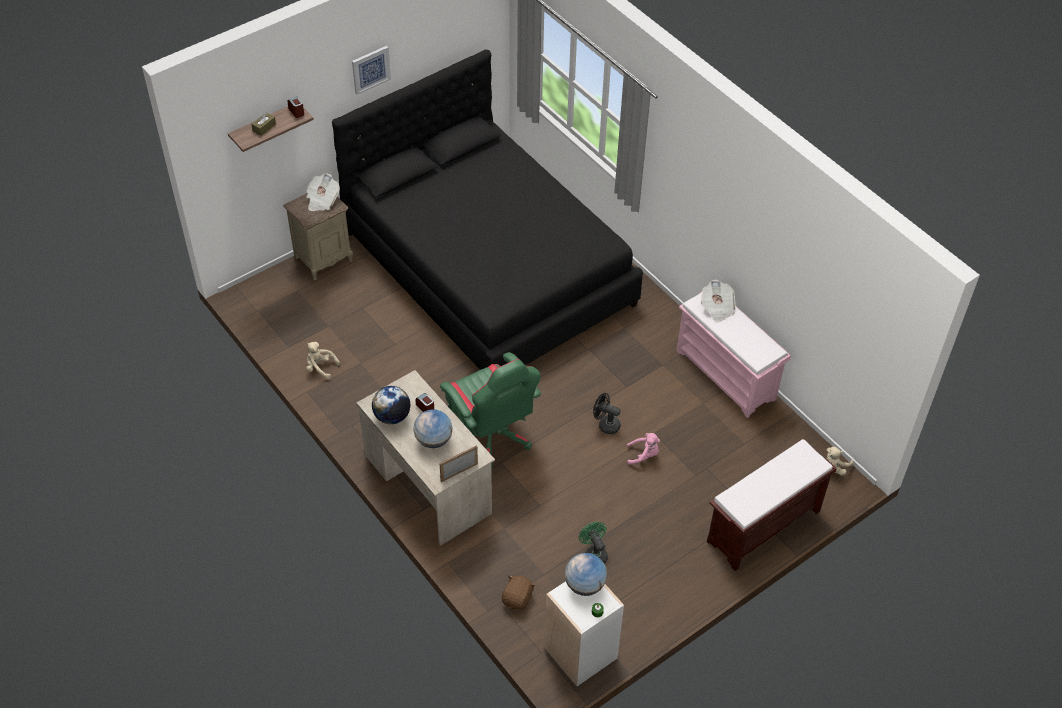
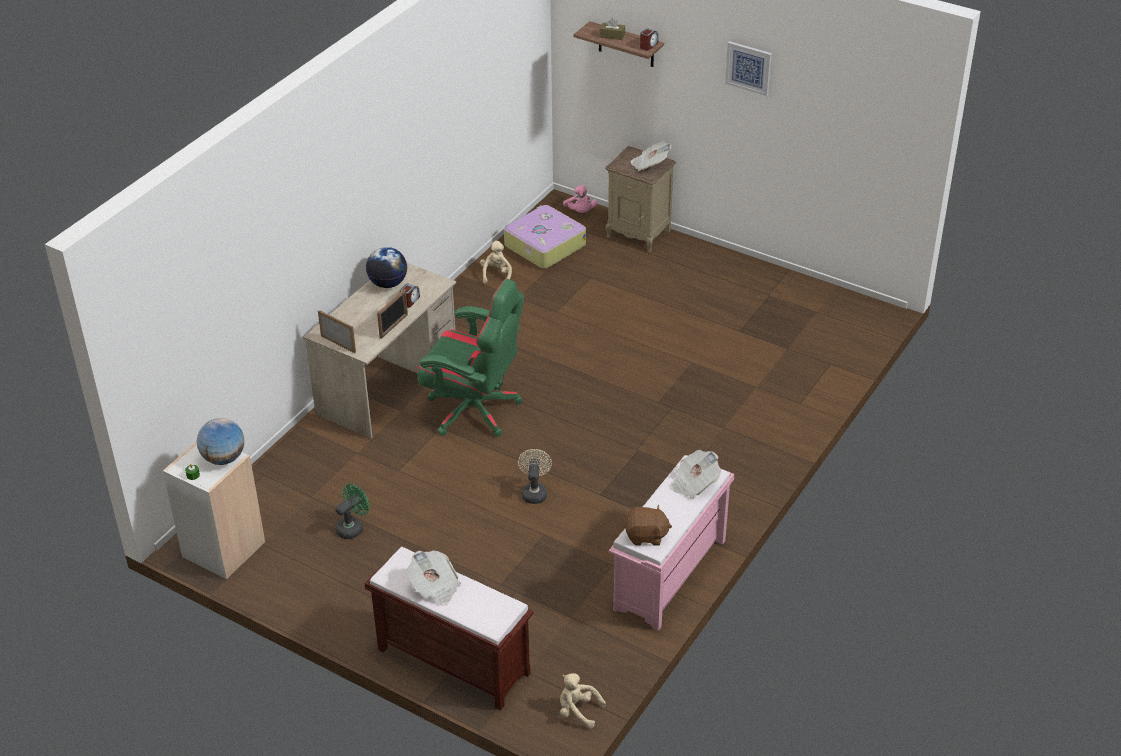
camera: 70 degrees right, 10 degrees down
(299, 324) = (544, 245): none -> suitcase
(434, 440) = (371, 317): globe -> none
(455, 428) = (394, 326): none -> picture frame
(488, 268) = (706, 344): black bed -> none
(490, 435) = (473, 410): green office chair -> green office chair turned 105 degrees counterclockwise
(518, 599) = (273, 486): brown plush toy -> brown plush toy (646, 536)
(605, 425) = (534, 492): black fan -> beige fan
(643, 455) = (507, 533): pink plush toy -> pink plush toy (580, 212)
(767, 487) = (435, 587): none -> newspaper

